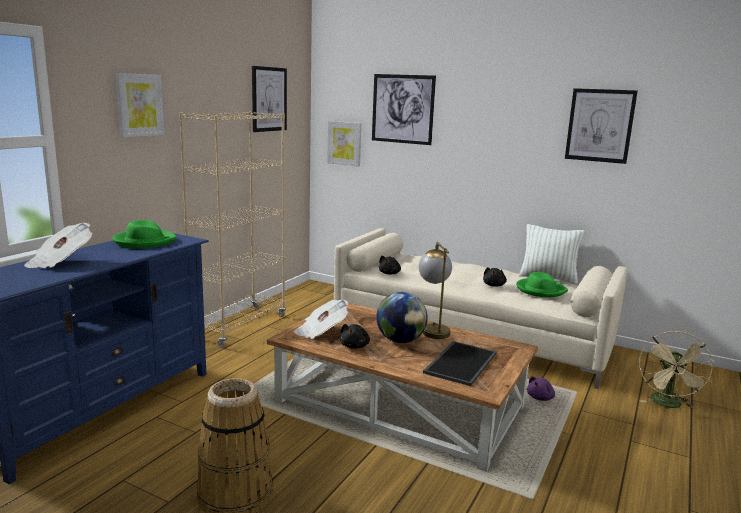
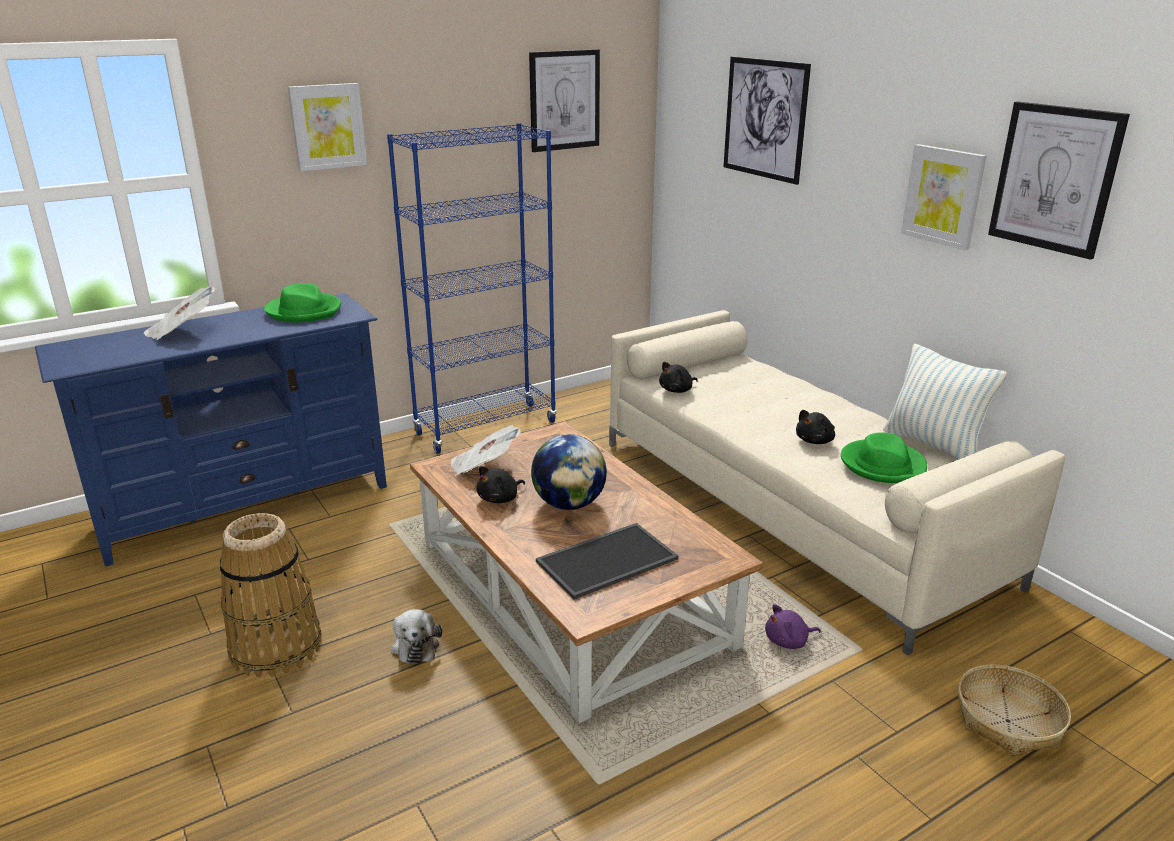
camera: 30 degrees right, 10 degrees up
(240, 327) = (486, 428): beige bookcase -> blue bookcase
(337, 461) = (415, 645): none -> plush toy
(344, 143) = (692, 168): picture -> picture (943, 196)
(432, 329) = (637, 496): table lamp -> none
(668, 405) = (1008, 721): beige fan -> basket

